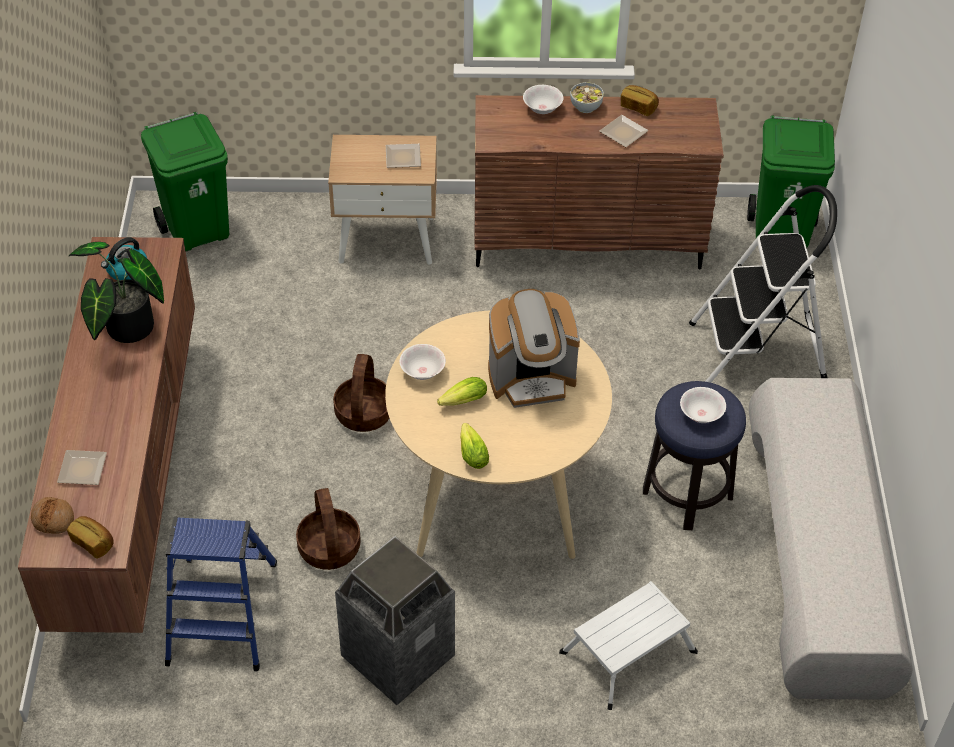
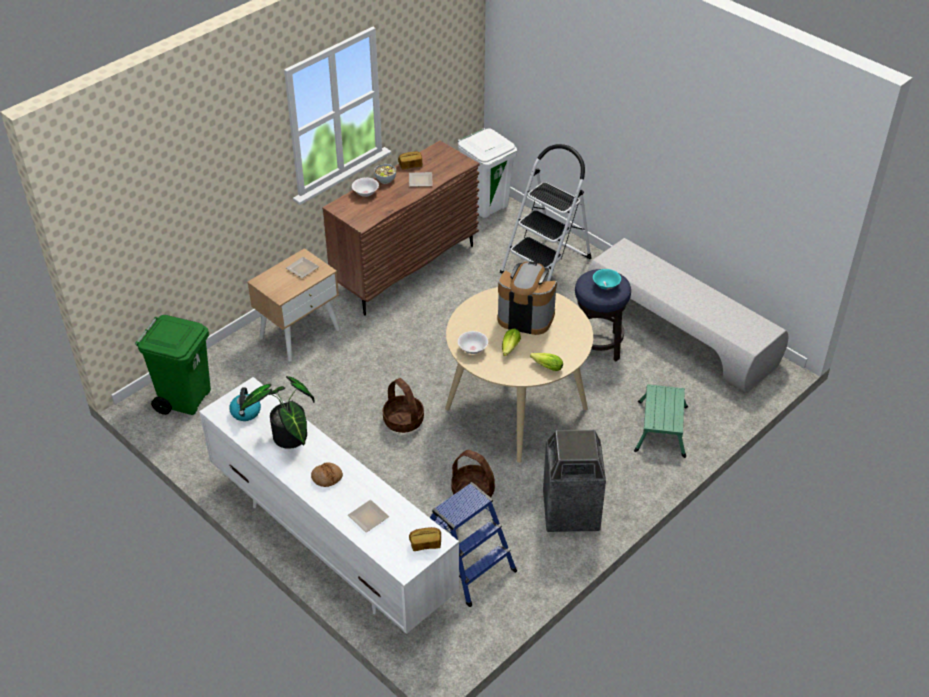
camera: 45 degrees left, 5 degrees down
(53, 519) = (388, 550): bread -> bread (327, 477)
(129, 484) = (329, 544): brown cabinet -> white cabinet
(532, 378) = (525, 317): coffee machine -> coffee machine turned 105 degrees counterclockwise
(627, 652) = (661, 429): white step ladder -> green step ladder
(701, 415) = (606, 285): white bowl -> turquoise bowl
(782, 231) = (486, 206): green trash can -> white trash can

